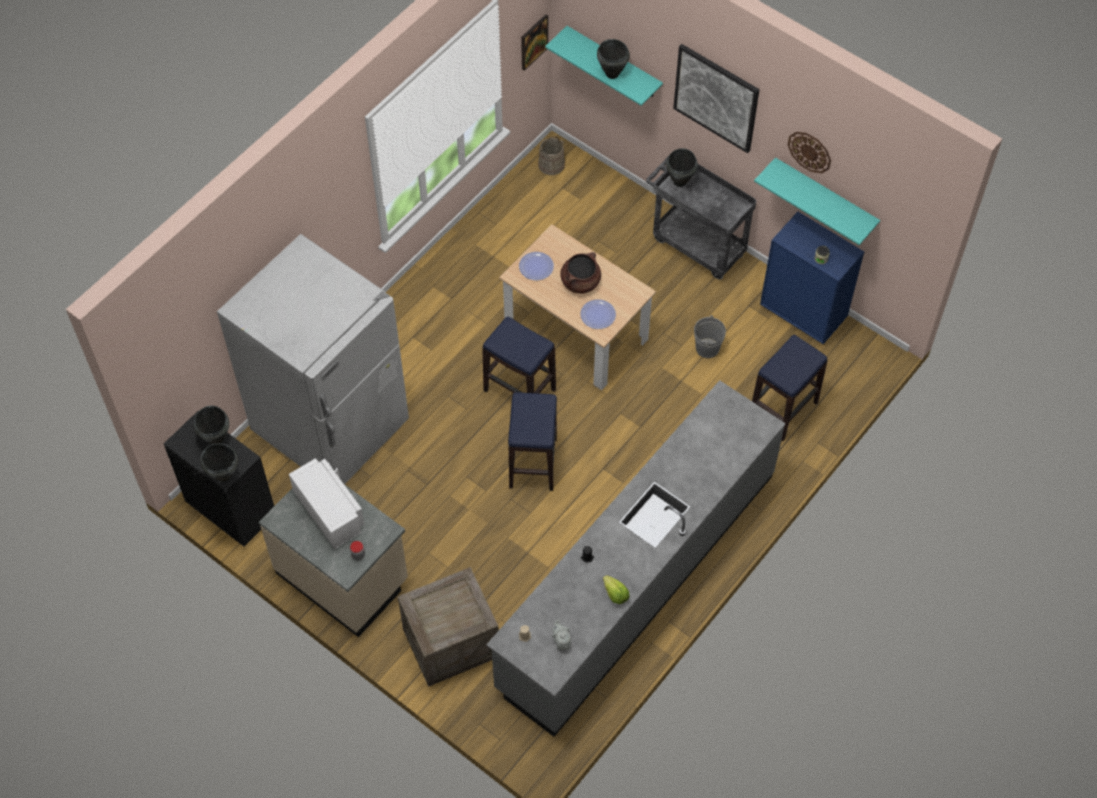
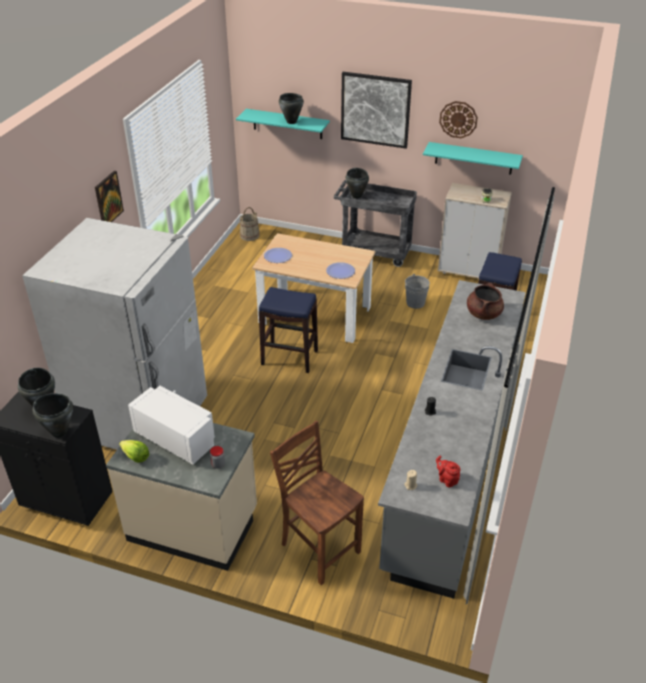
camera: 20 degrees left, 20 degrees down
(452, 642) = (319, 548): crate -> brown chair
(533, 41) = (224, 123): picture -> picture (108, 199)
(533, 463) = (324, 400): stool -> none
(561, 641) = (447, 480): grey teapot -> red teapot
(580, 282) = (316, 257): brown cooking pot -> brown cooking pot (483, 314)
(615, 594) = (471, 431): lettuce -> lettuce (135, 457)
(804, 314) = (469, 271): blue cabinet -> beige cabinet

